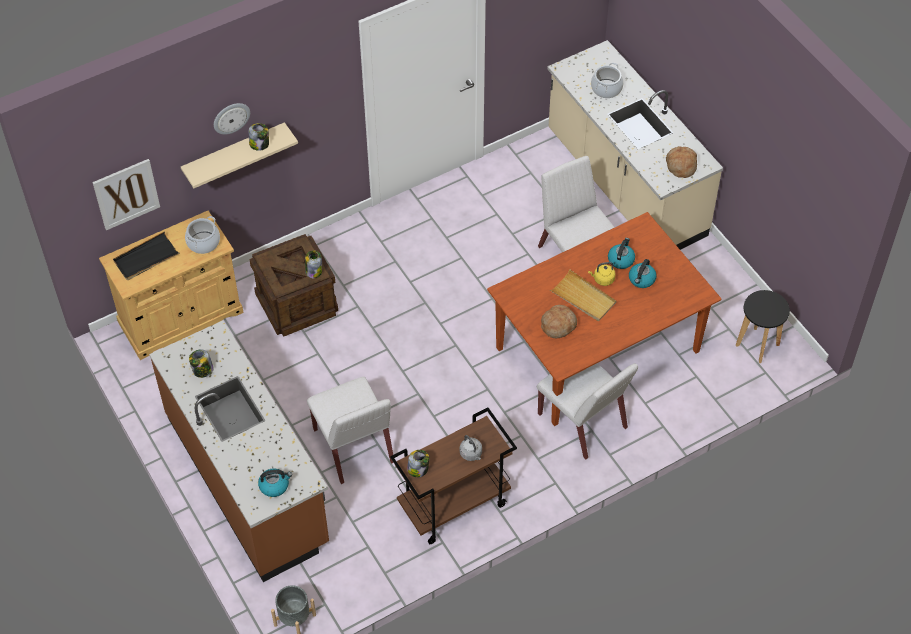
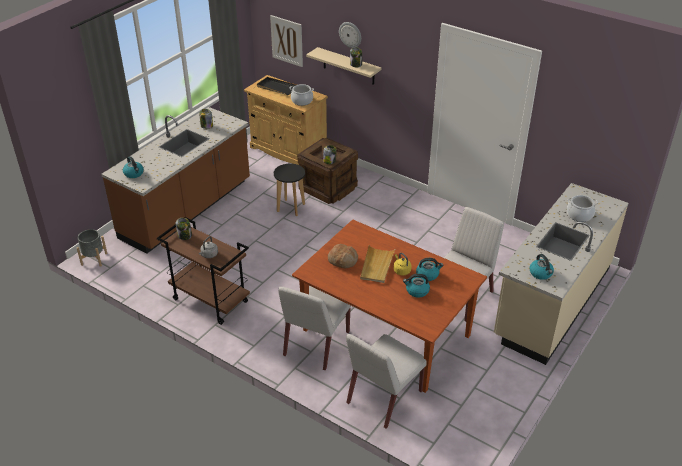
camera: 65 degrees right, 15 degrees down
(354, 447) = (233, 243): white chair -> white chair (384, 397)
(680, 166) = (541, 273): bread -> kettle
(757, 345) = (458, 429): black stool -> black stool (291, 208)

